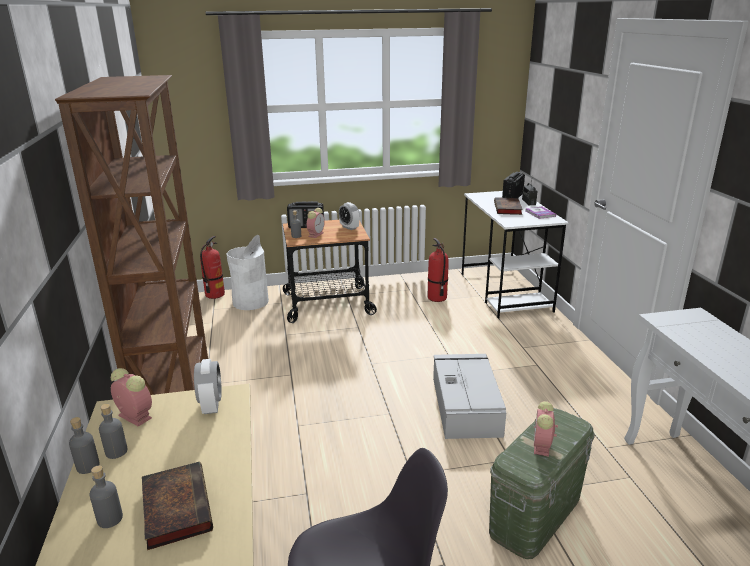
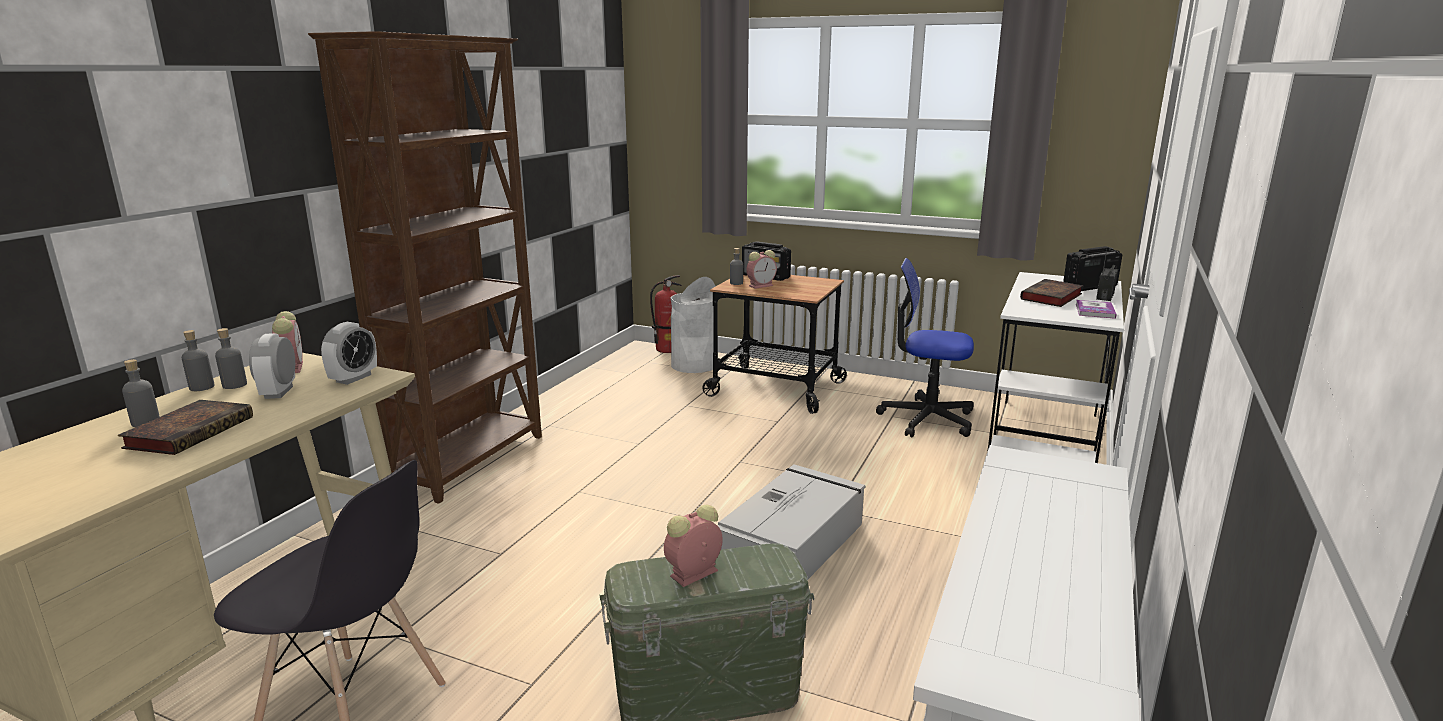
camera: 35 degrees right, 5 degrees down
(349, 227) = (813, 286): alarm clock -> alarm clock (279, 392)
(436, 298) = (926, 419): fire extinguisher -> office chair

